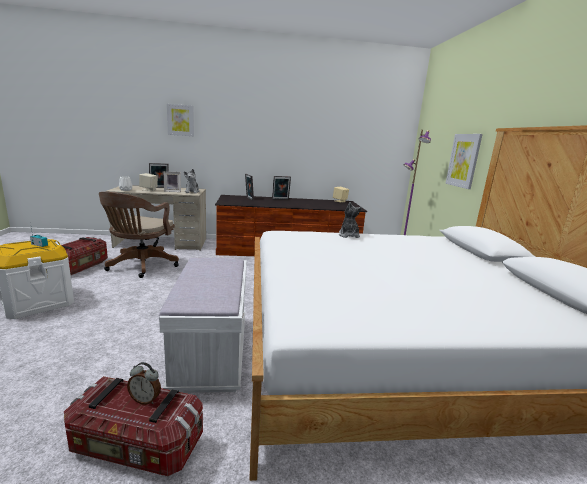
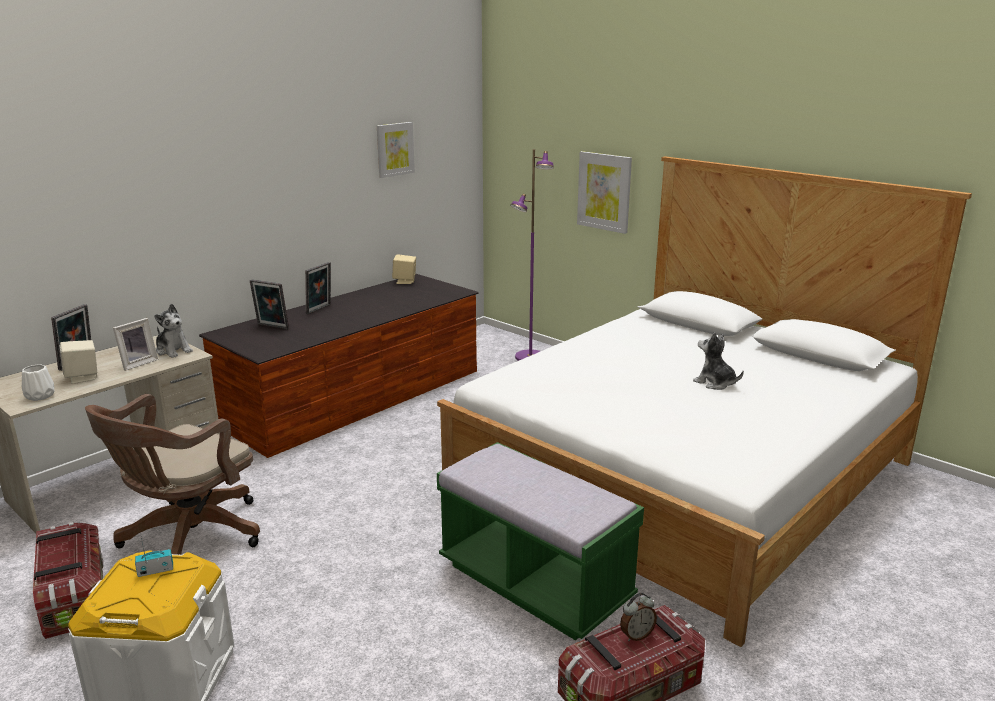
camera: 40 degrees left, 5 degrees up
(141, 266) = (187, 538): brown office chair -> brown office chair turned 60 degrees clockwise
(180, 120) = (86, 200): picture -> picture (394, 149)
(212, 352) = (534, 583): white bench -> green bench
(348, 235) = (563, 353): plush toy -> plush toy (715, 383)

